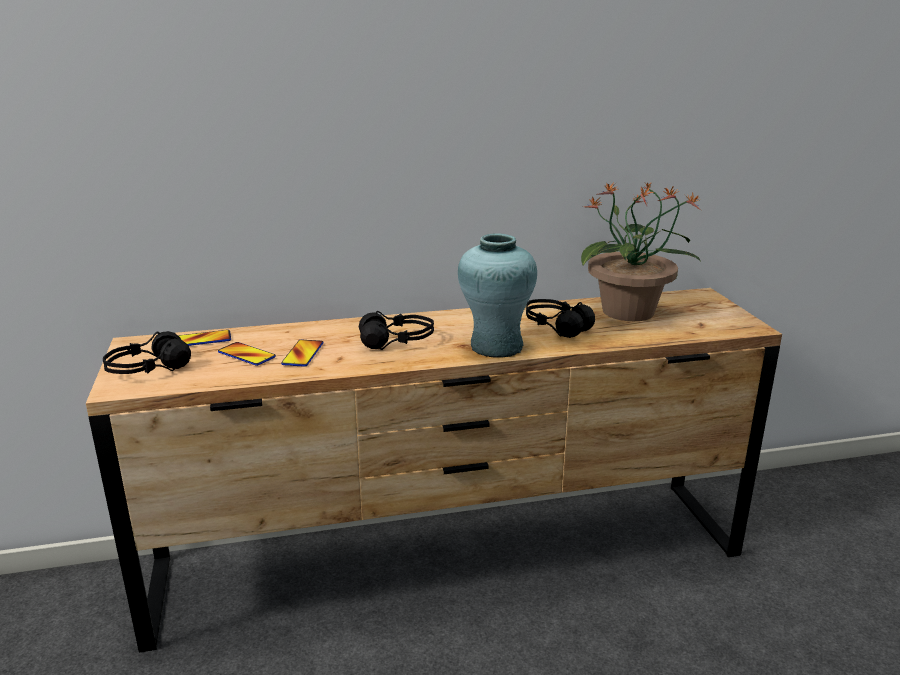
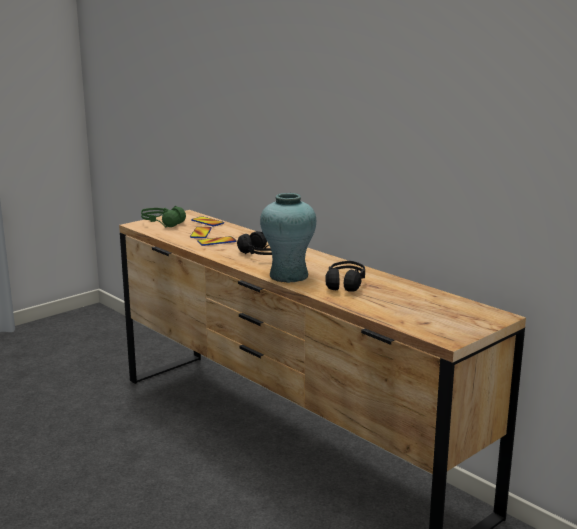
camera: 60 degrees right, 5 degrees down
(148, 369) = (162, 223): black headphones -> green headphones
(629, 312) = (412, 299): potted plant -> none

